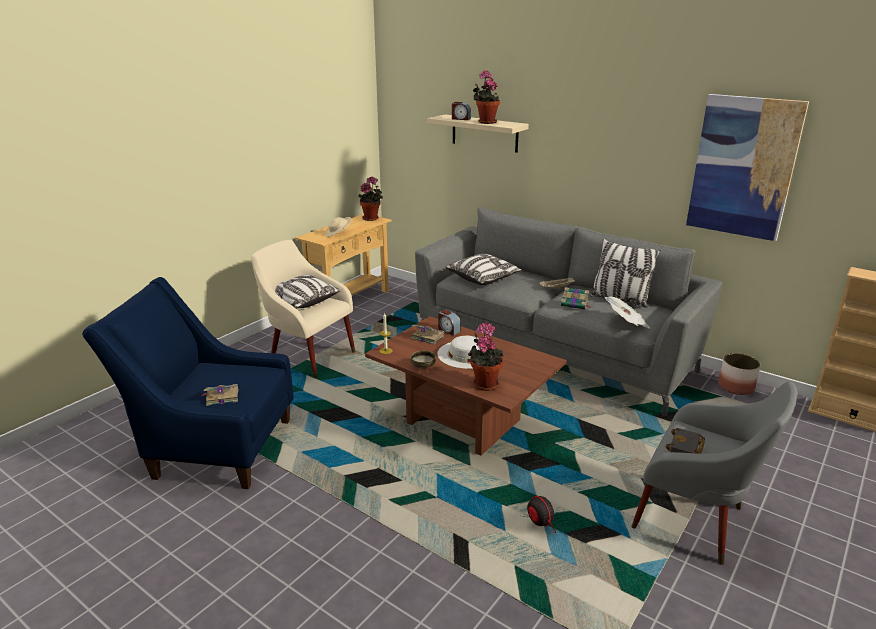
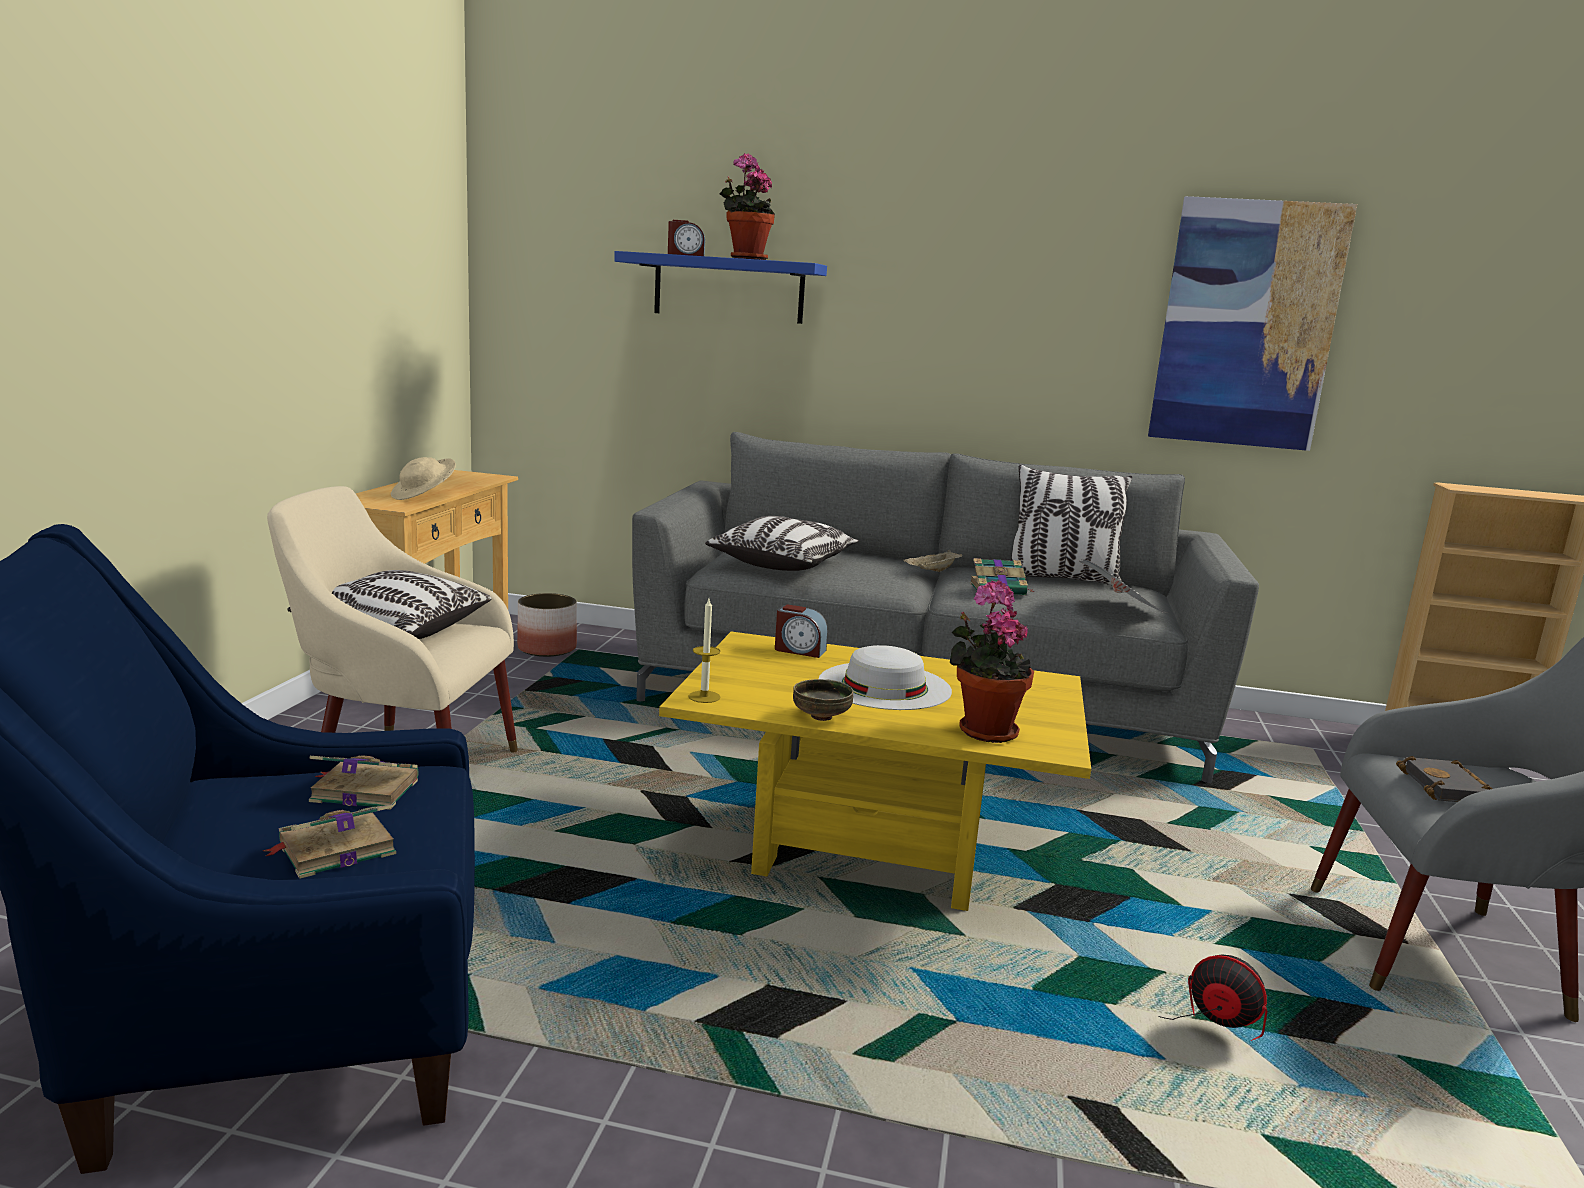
camera: 25 degrees left, 10 degrees down
(372, 218) = (473, 475): potted plant -> none
(427, 337) = (767, 665): book -> book (362, 790)
(463, 422) = (870, 852): brown coffee table -> yellow coffee table
(484, 133) = (729, 289): beige shelf -> blue shelf
(736, 387) = (1259, 724): planter -> planter (547, 649)

